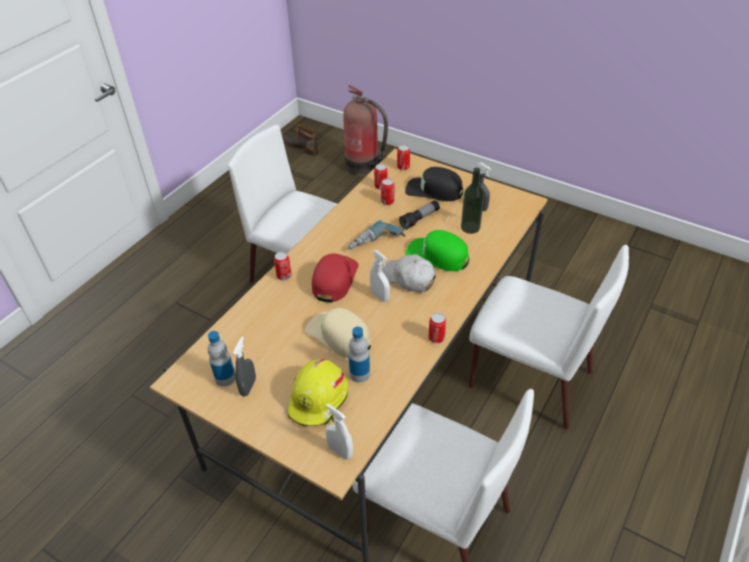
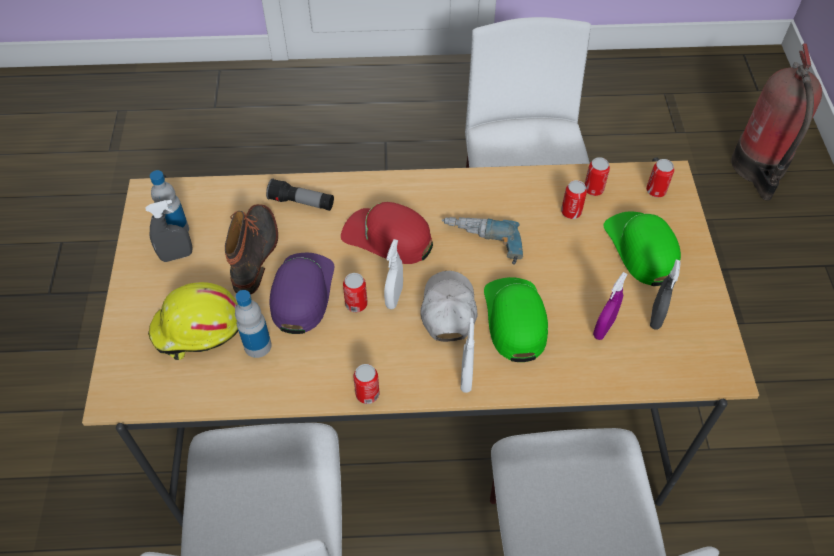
camera: 55 degrees right, 10 degrees up
(284, 276) = (356, 189): can -> can (356, 304)
(301, 146) = (726, 85): boot -> boot (255, 253)
(334, 279) = (387, 238): red cap -> red cap turned 135 degrees counterclockwise
(339, 335) = (302, 293): beige cap -> purple cap
(340, 451) = (139, 388): white spray bottle -> white spray bottle (466, 378)
(420, 219) = (568, 264): flashlight -> flashlight (301, 202)
(434, 190) = (641, 249): black cap -> green cap
(470, 227) = (603, 328): bottle -> purple spray bottle

